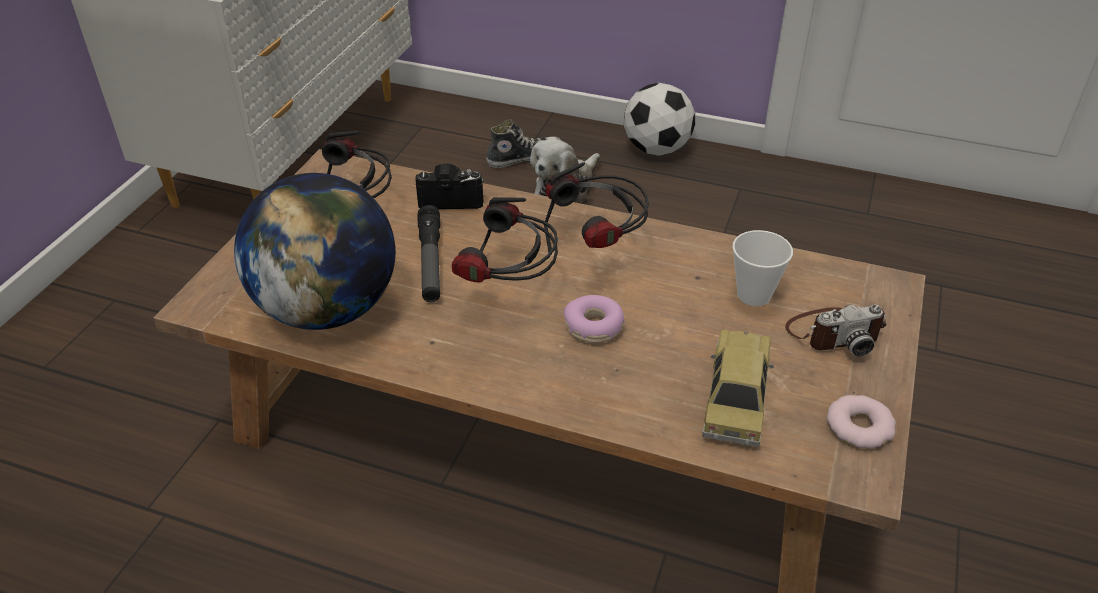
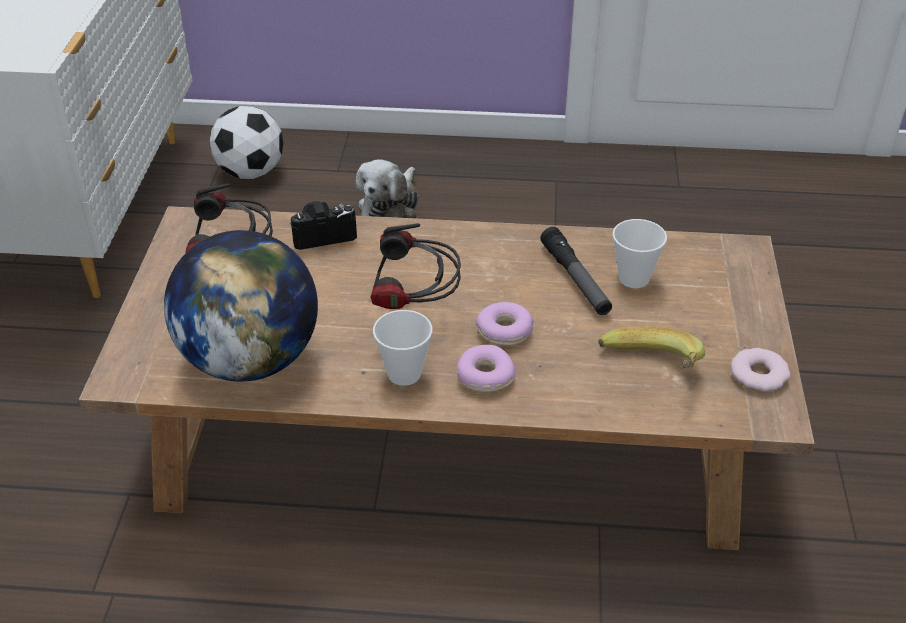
camera: 15 degrees left, 0 degrees up
(430, 262) = (329, 298): flashlight -> flashlight (575, 279)
(472, 351) = (404, 373): none -> cup
(524, 157) = (337, 182): shoe -> none
(553, 370) = (484, 377): none -> donut
(597, 251) = (481, 262): headphones -> none
(656, 149) = (464, 154): football -> football (250, 172)
(735, 398) = (650, 371): toy car -> banana
(833, 333) = (712, 300): camera -> none

